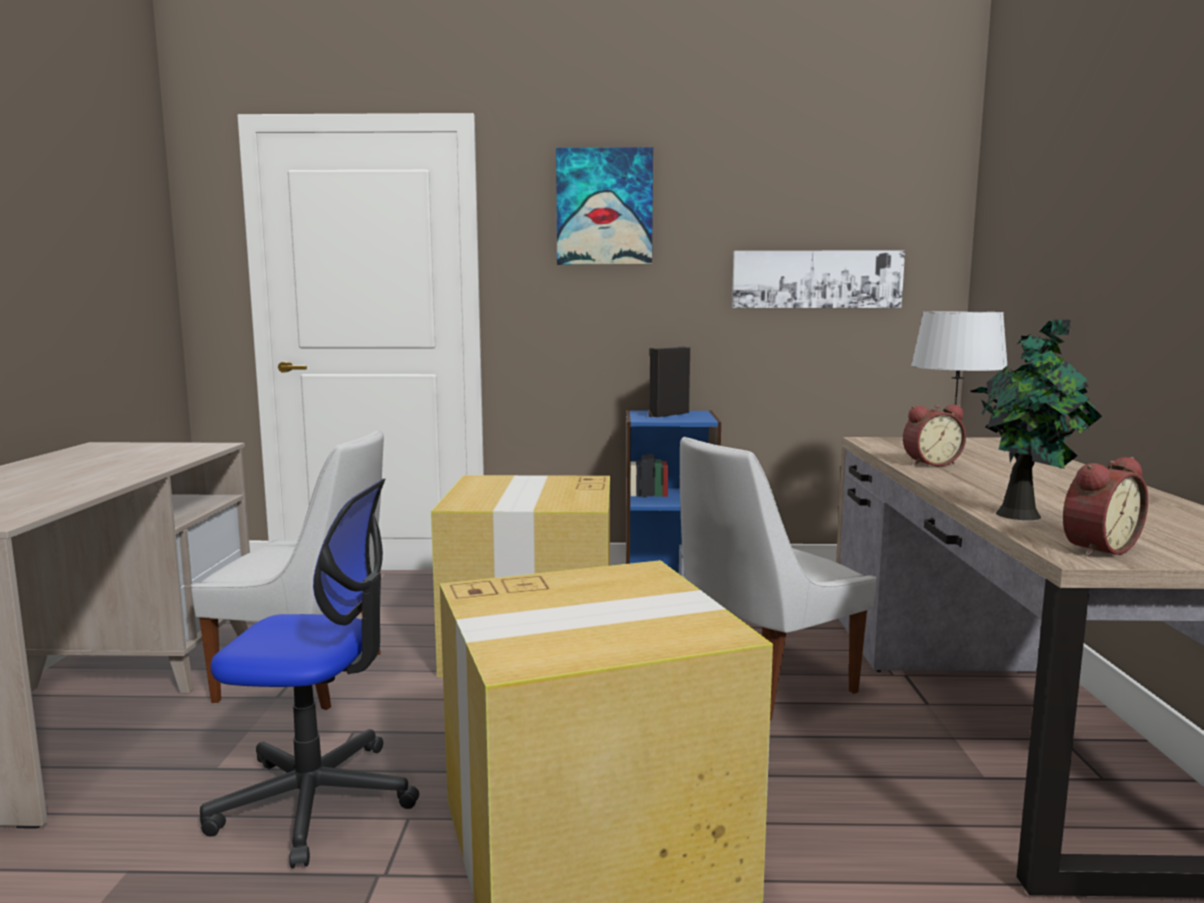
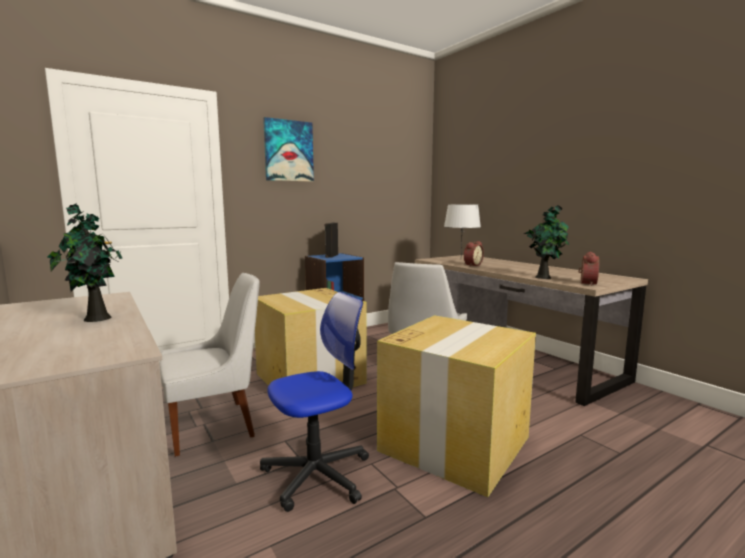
camera: 35 degrees left, 0 degrees up
(103, 473) = (95, 318): none -> potted plant
(816, 279) = (380, 190): picture -> none

